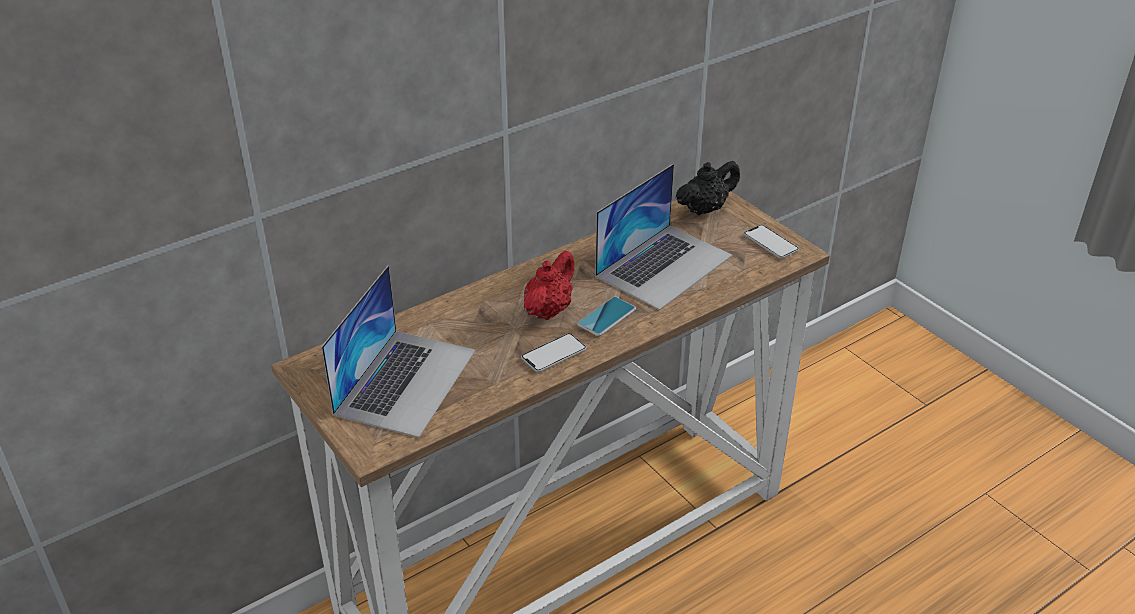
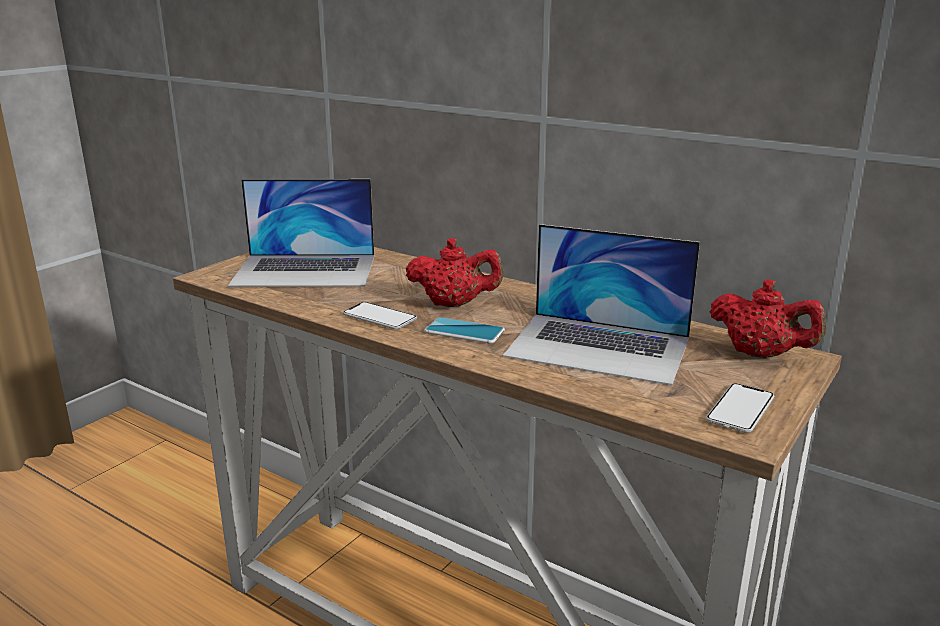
camera: 70 degrees right, 15 degrees down
(705, 209) = (760, 354): black teapot -> red teapot

